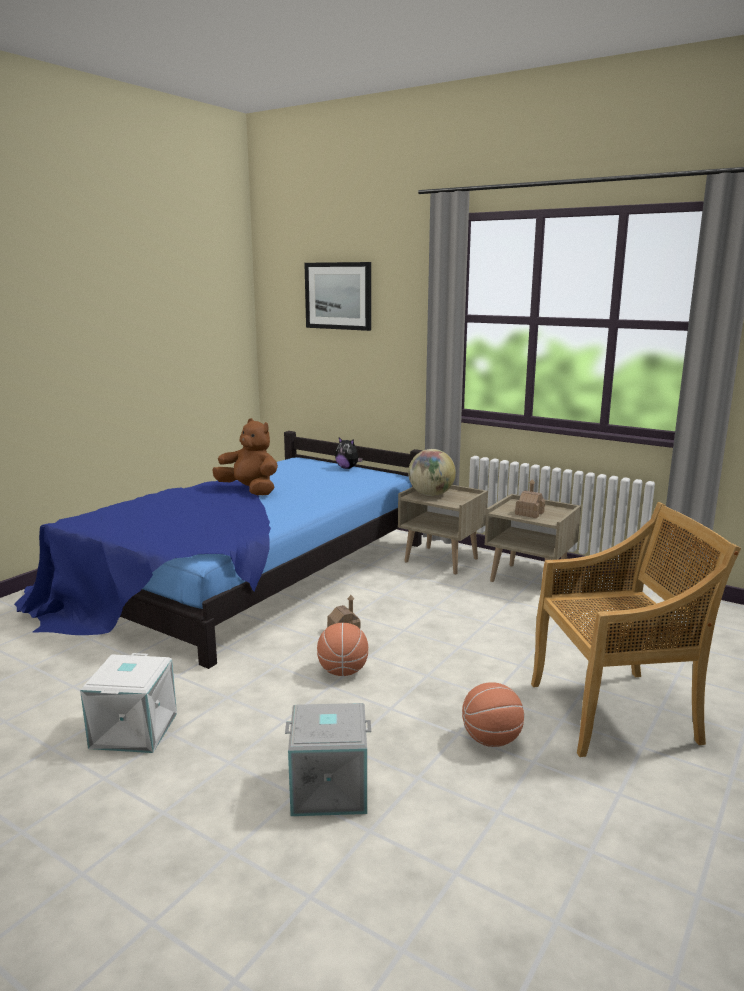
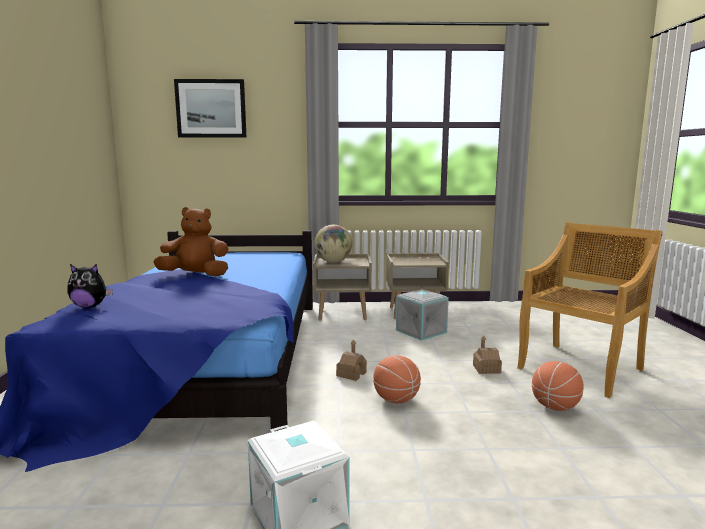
camera: 35 degrees left, 5 degrees down
(330, 787) = (525, 481): grey storage box -> grey storage box (420, 331)
(347, 468) = (246, 253): plush toy -> plush toy (90, 306)
(529, 513) = (417, 261): toy house -> toy house (486, 369)

